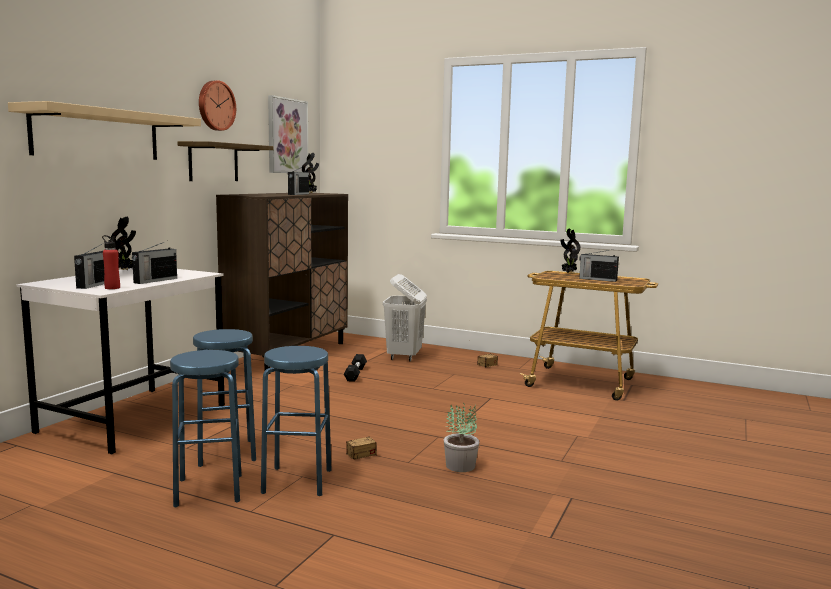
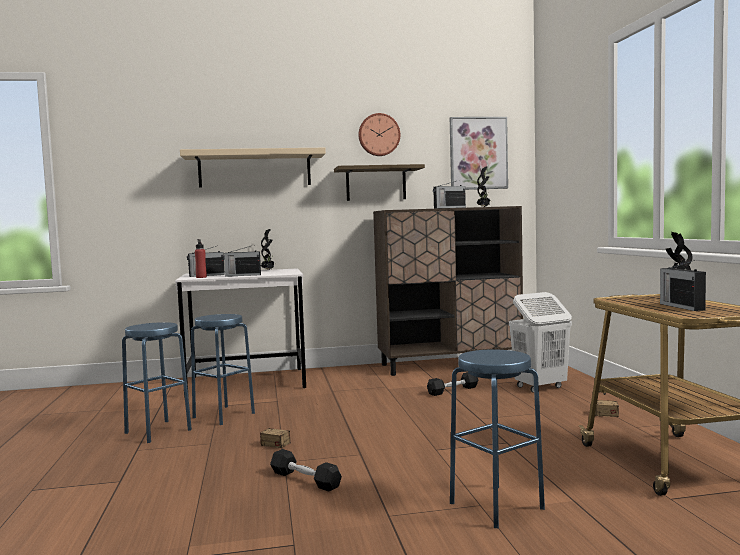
camera: 55 degrees right, 5 degrees down
(297, 481) = (200, 444): blue stool -> blue stool (496, 505)
(460, 465) = (305, 480): potted plant -> black dumbbell

